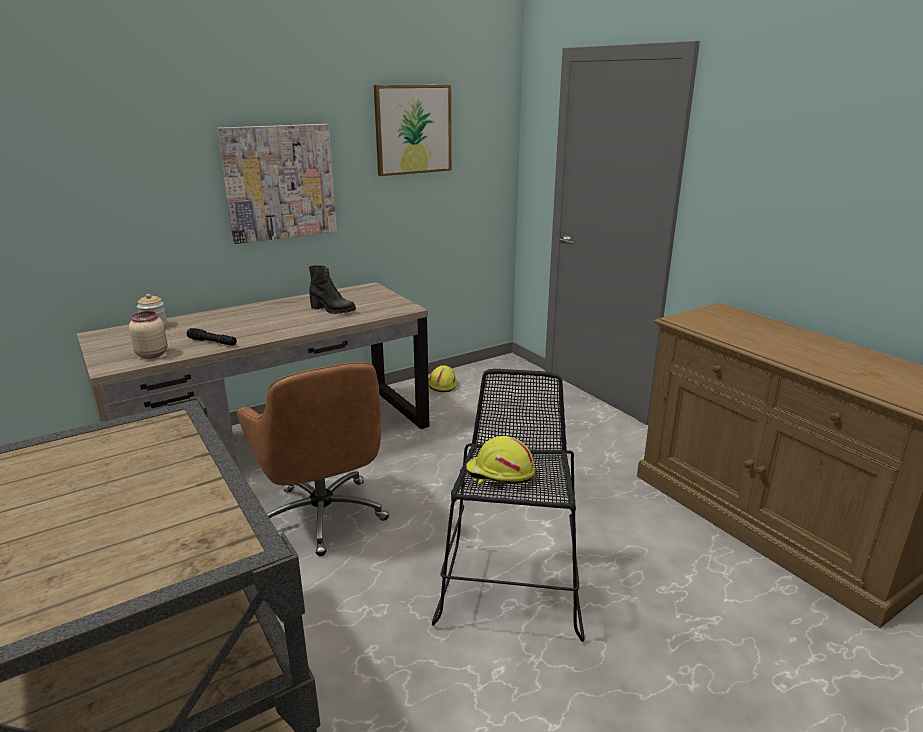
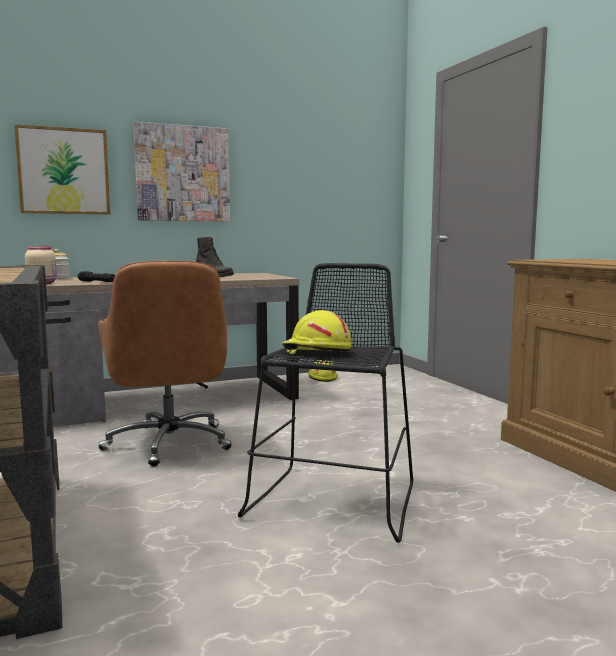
camera: 10 degrees right, 15 degrees down
(413, 129) = (304, 142): picture -> picture (64, 171)

